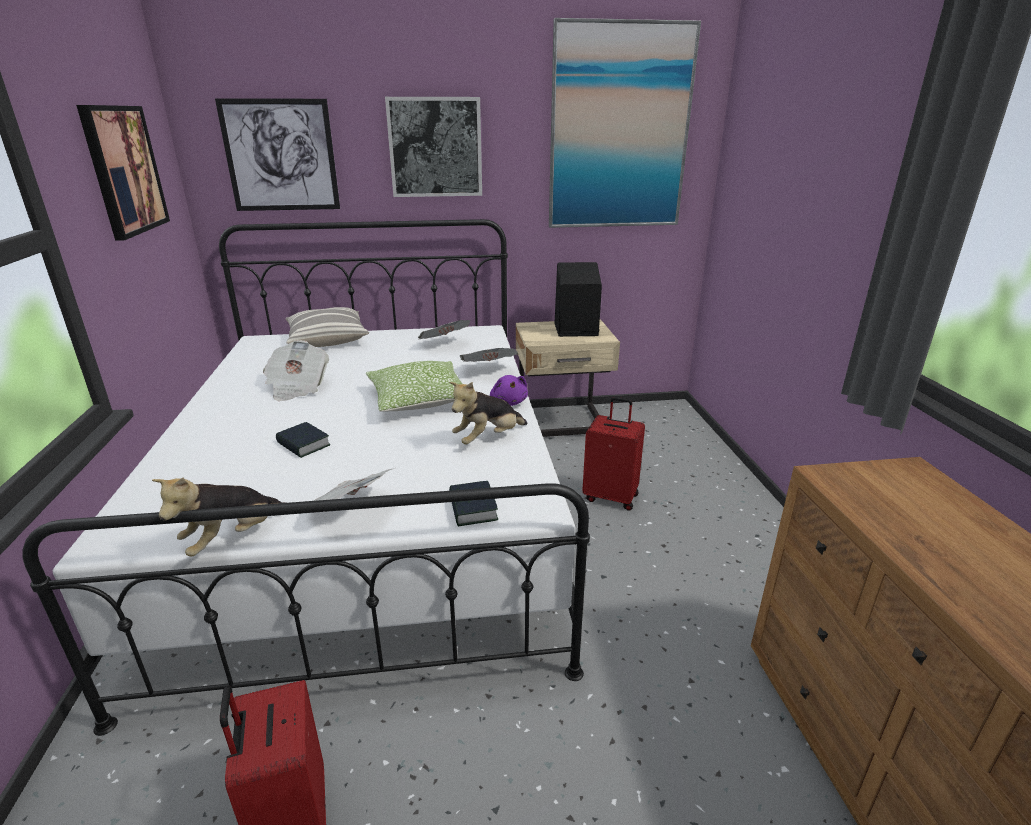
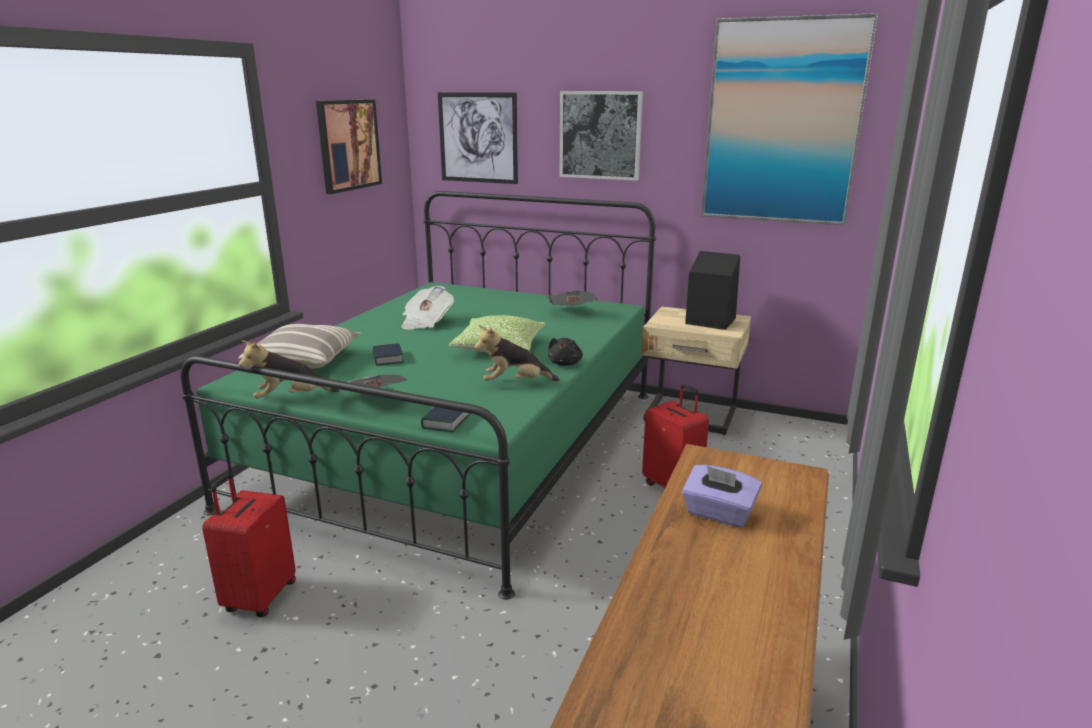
camera: 30 degrees right, 5 degrees down
(327, 339) = (485, 294): pillow -> pillow (305, 360)
(373, 517) = (460, 445): white bed -> green bed
(489, 371) = (581, 338): newspaper -> none
(508, 402) = (565, 363): purple plush toy -> black plush toy
(932, 536) = (718, 514): none -> purple tissue box

